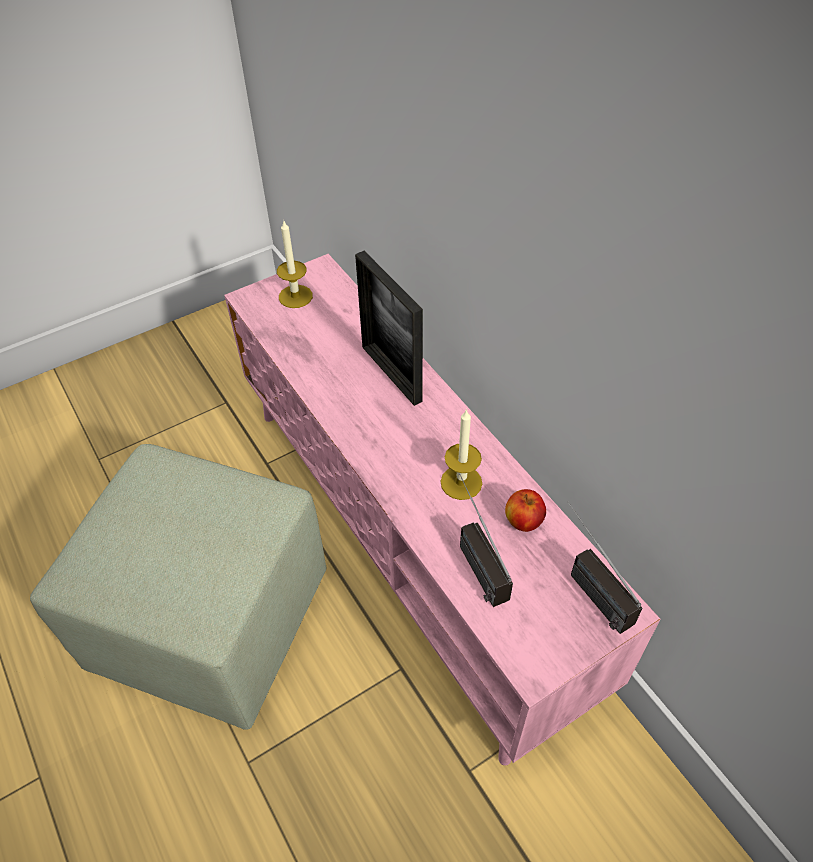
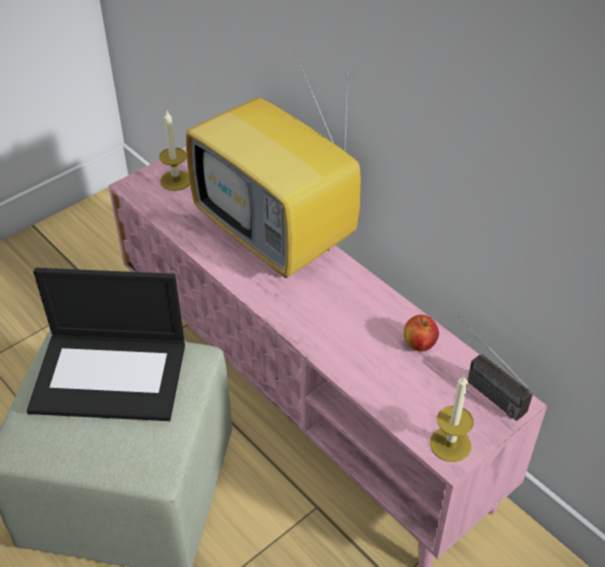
camera: 10 degrees left, 5 degrees down
(184, 511) = (111, 375): none -> laptop
(391, 373) = (278, 237): picture frame -> television
(461, 482) = (359, 319): candle -> candle (450, 444)
(473, 557) = (382, 377): radio -> none

